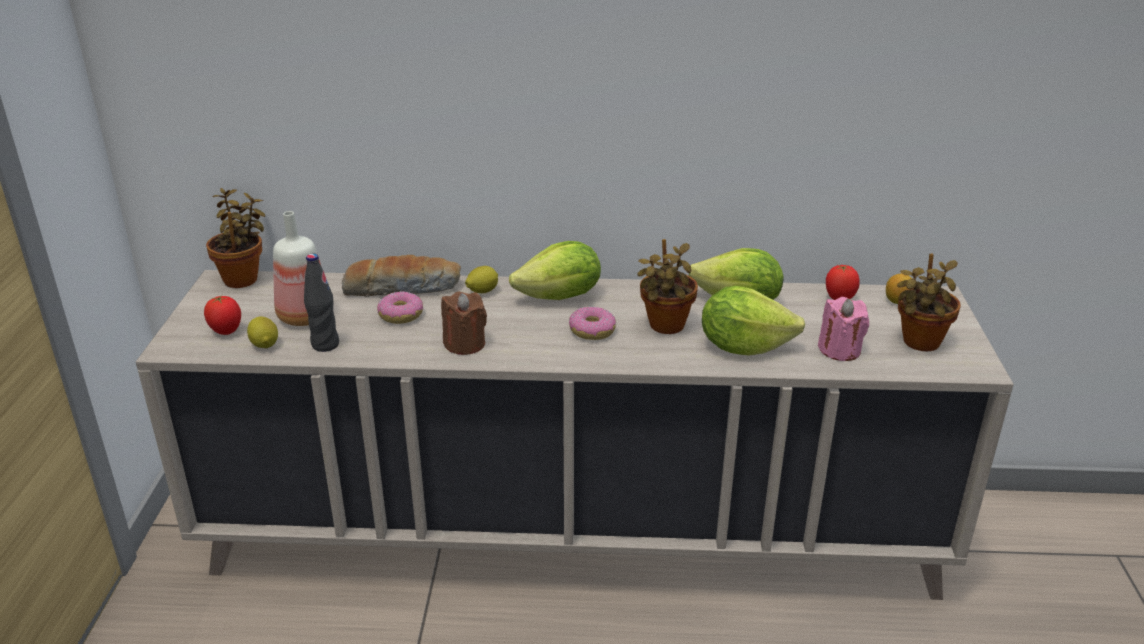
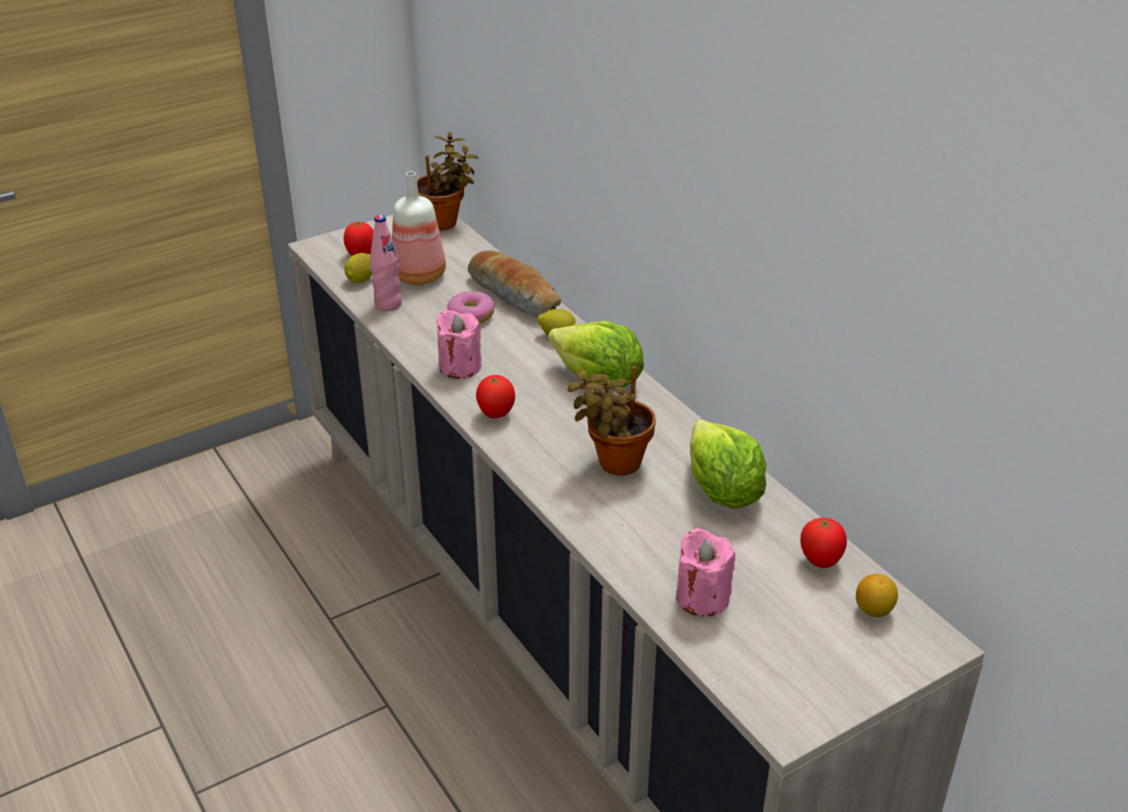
camera: 55 degrees right, 5 degrees up
(325, 345) = (388, 304): black bottle -> pink bottle
(464, 344) = (460, 366): brown candle -> pink candle
(549, 351) = (495, 414): none -> tomato
(592, 331) = (558, 423): donut -> none
(743, 346) = (633, 527): lettuce -> none
(919, 344) = (788, 657): potted plant -> none

